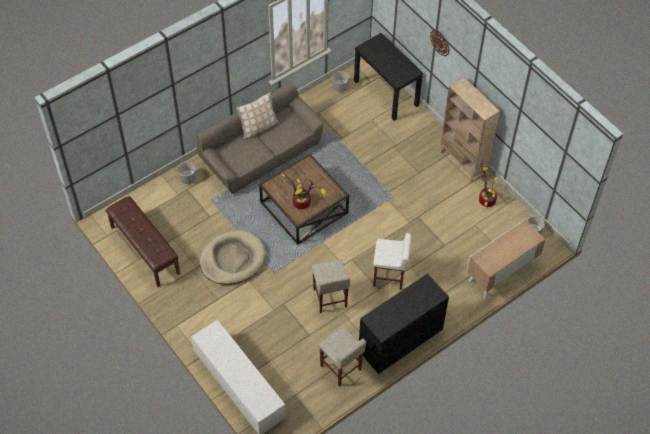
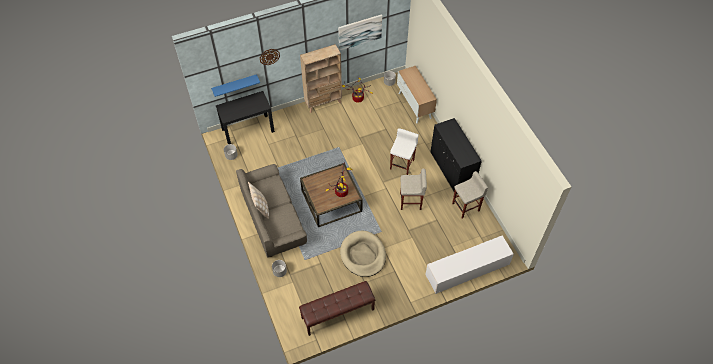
camera: 75 degrees left, 0 degrees up
(403, 33) = (235, 85): none -> blue shelf
(530, 131) = (359, 32): none -> picture

